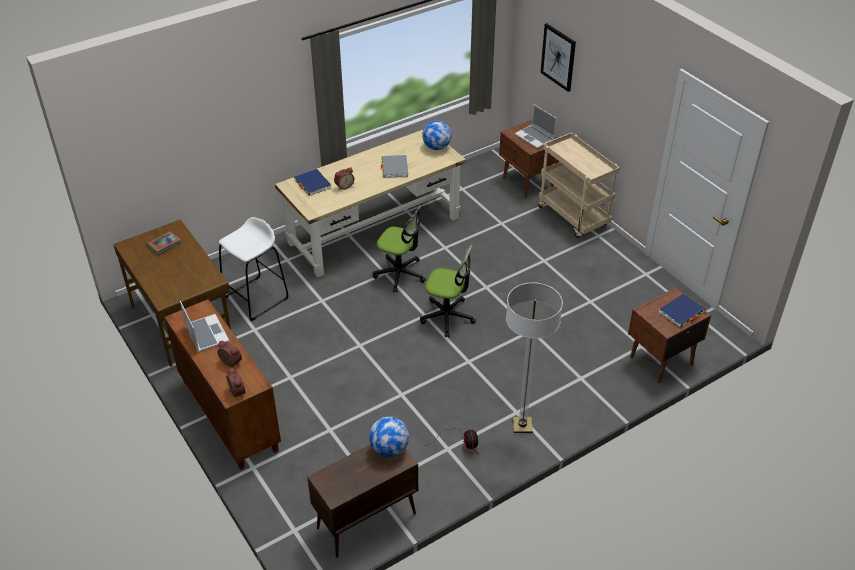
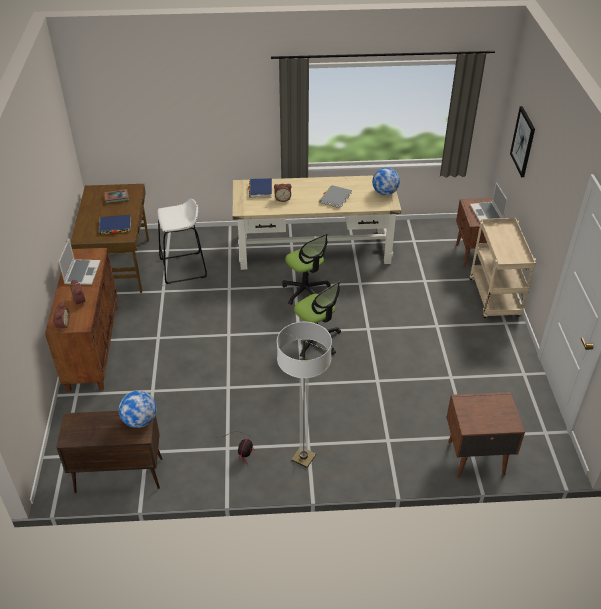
camera: 30 degrees right, 0 degrees up
(681, 312) = (496, 417): blue book -> blue book (115, 226)

